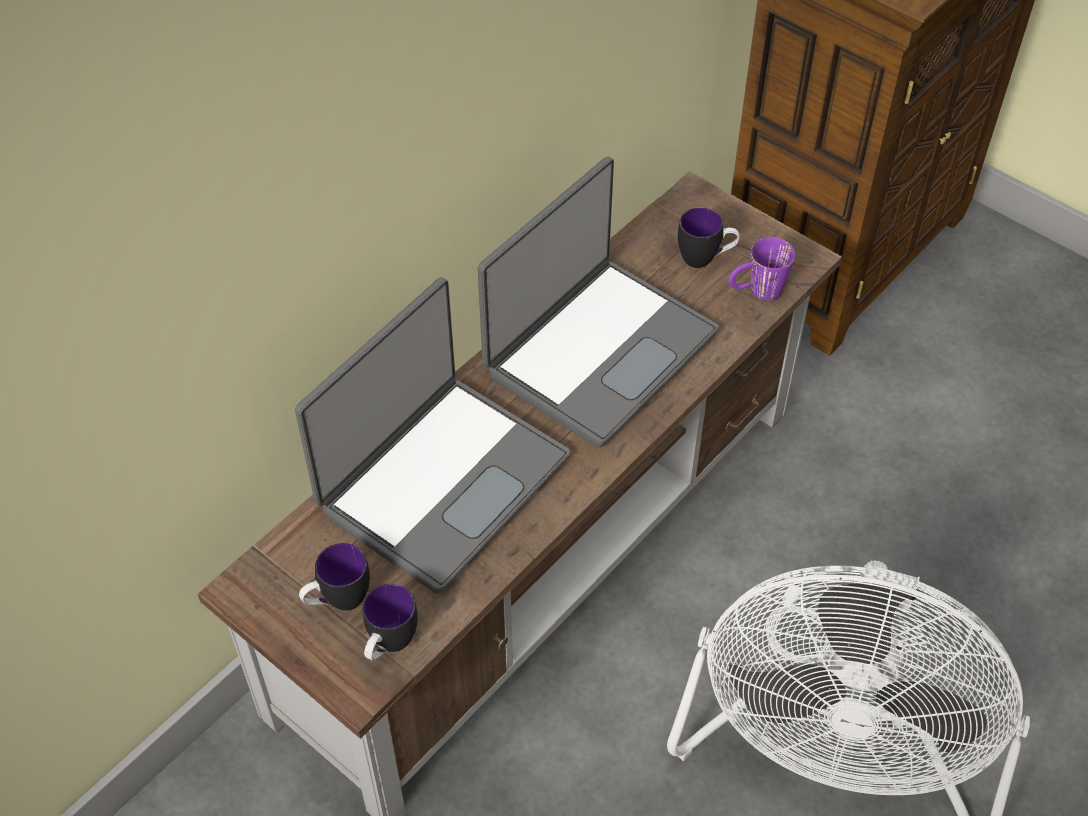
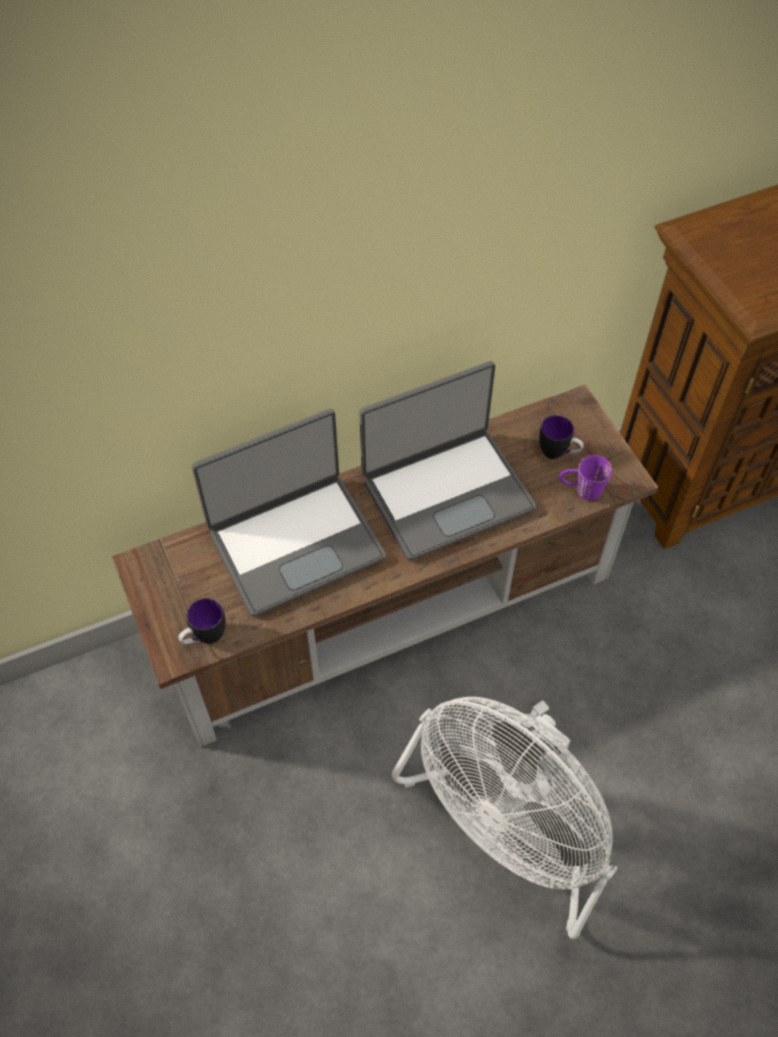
camera: 25 degrees right, 5 degrees up
(338, 601) = (190, 596): mug -> none

